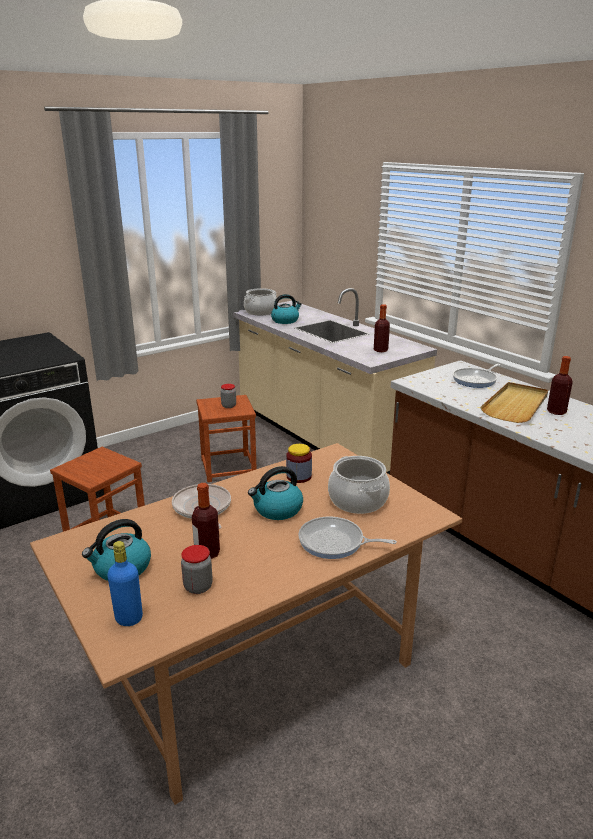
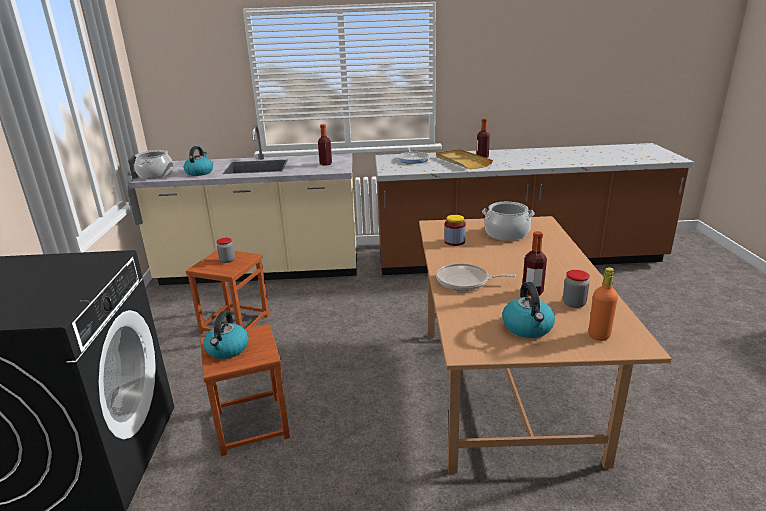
camera: 55 degrees left, 0 degrees up
(129, 618) = (599, 335): blue bottle -> orange bottle
(277, 510) = (494, 258): kettle -> kettle (227, 349)
(335, 543) = (552, 252): frying pan -> none

